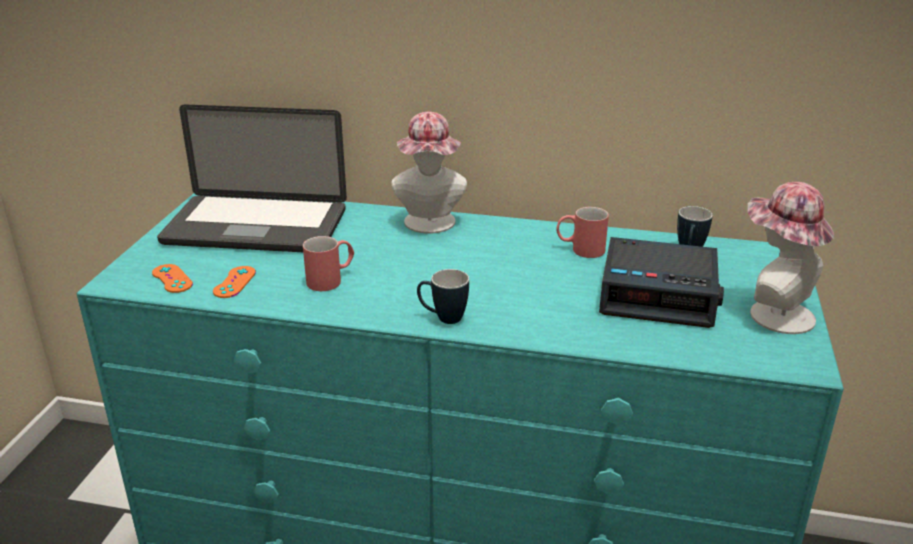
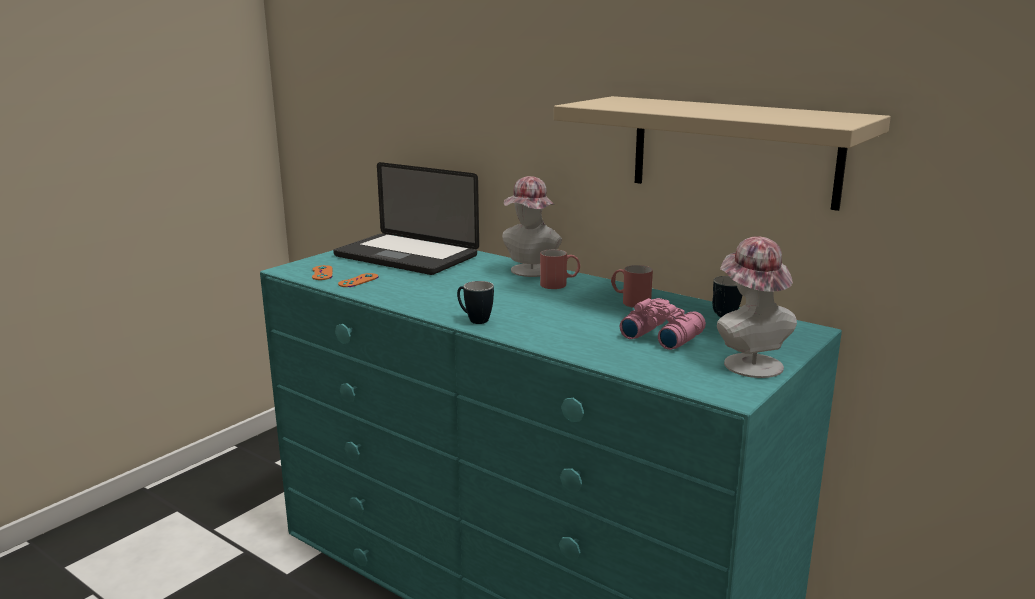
camera: 25 degrees right, 10 degrees down
(331, 280) = (422, 289): red mug -> red mug (560, 284)
(659, 294) = (661, 335): alarm clock -> pink binoculars
(682, 64) = (733, 150): none -> beige shelf

